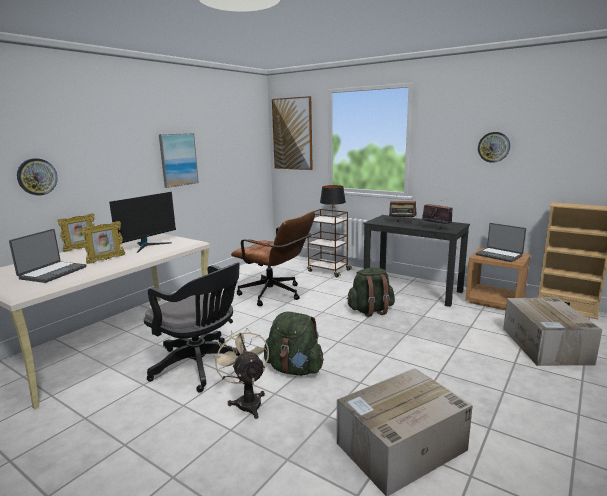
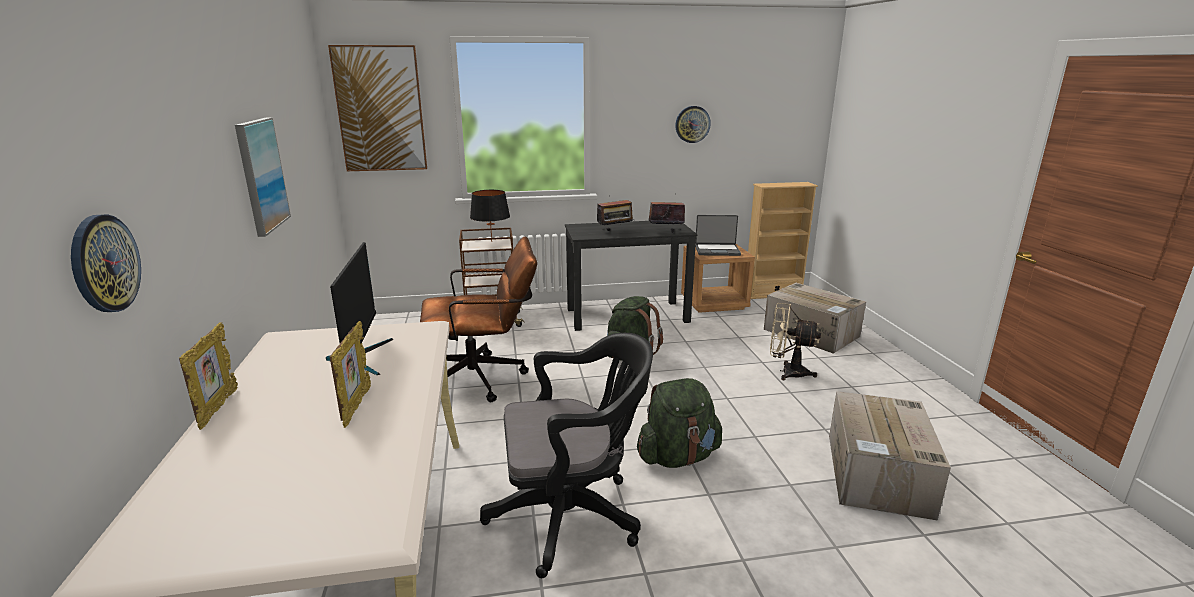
camera: 45 degrees left, 5 degrees up
(52, 273) = (318, 472): laptop -> none
(247, 401) = (700, 520): beige fan -> beige fan (787, 372)

